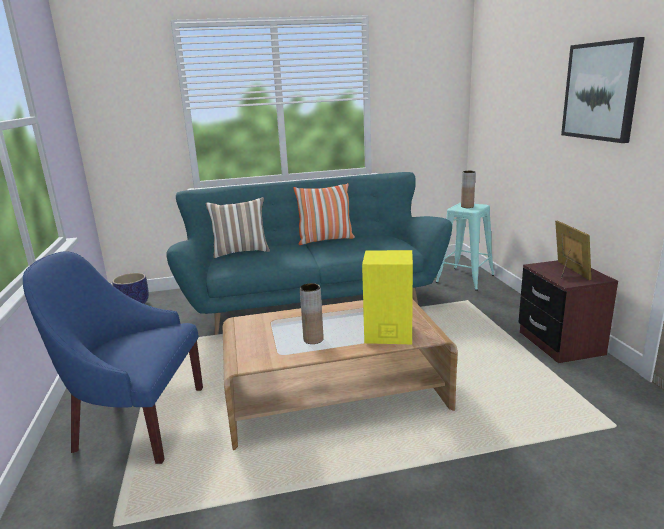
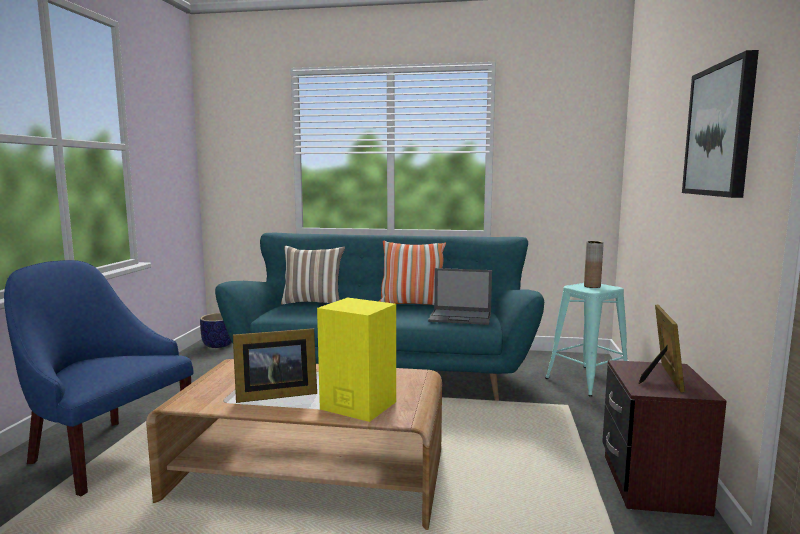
camera: 20 degrees right, 10 degrees down
(313, 339) = (274, 394): brown vase -> picture frame
(382, 246) = (461, 317): none -> laptop

